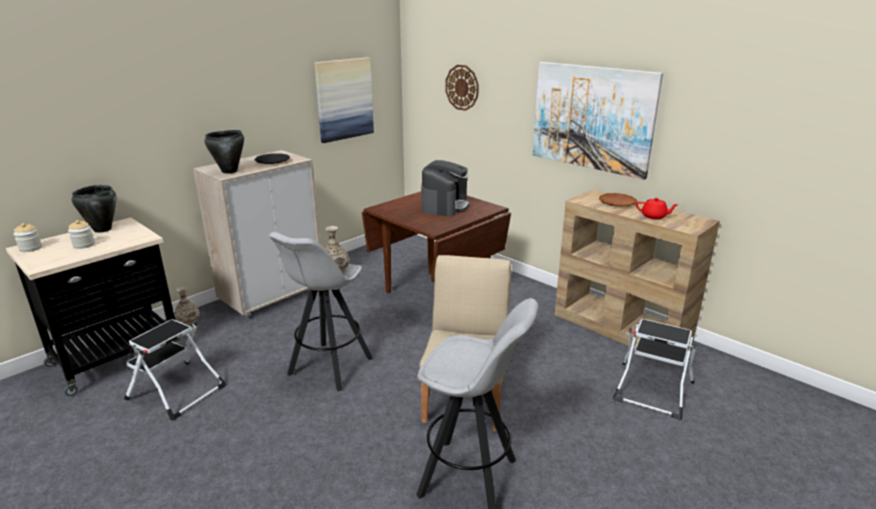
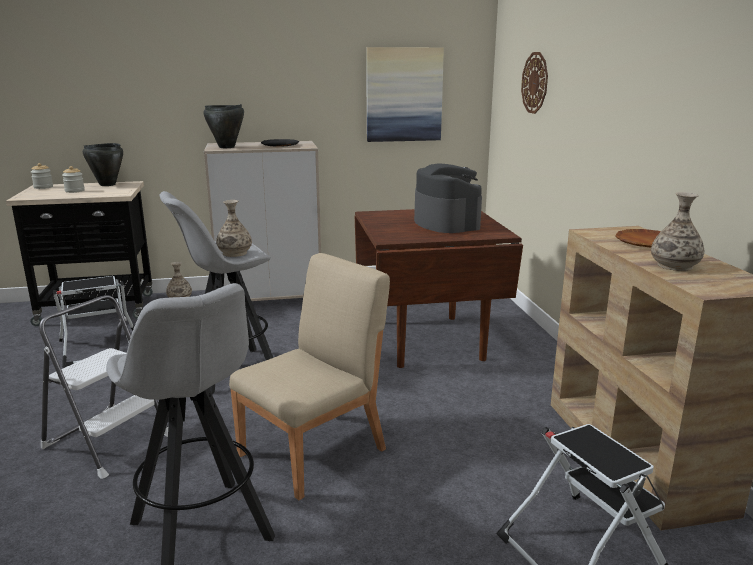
camera: 35 degrees right, 5 degrees down
(309, 456) = (105, 439): none -> white step ladder
(445, 206) = (446, 223): coffee machine -> coffee machine turned 75 degrees counterclockwise
(592, 118) = (650, 112): picture -> none
(654, 216) = (674, 266): red teapot -> vase

